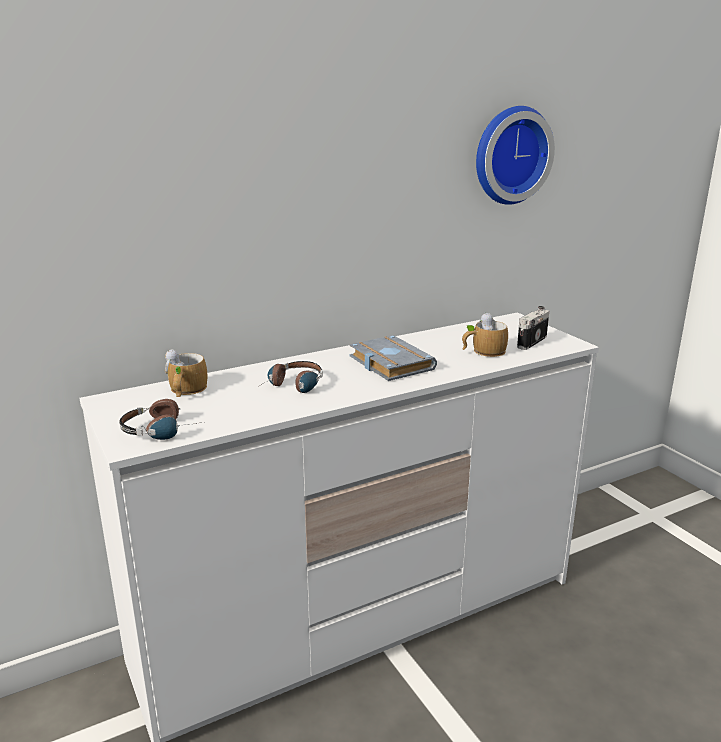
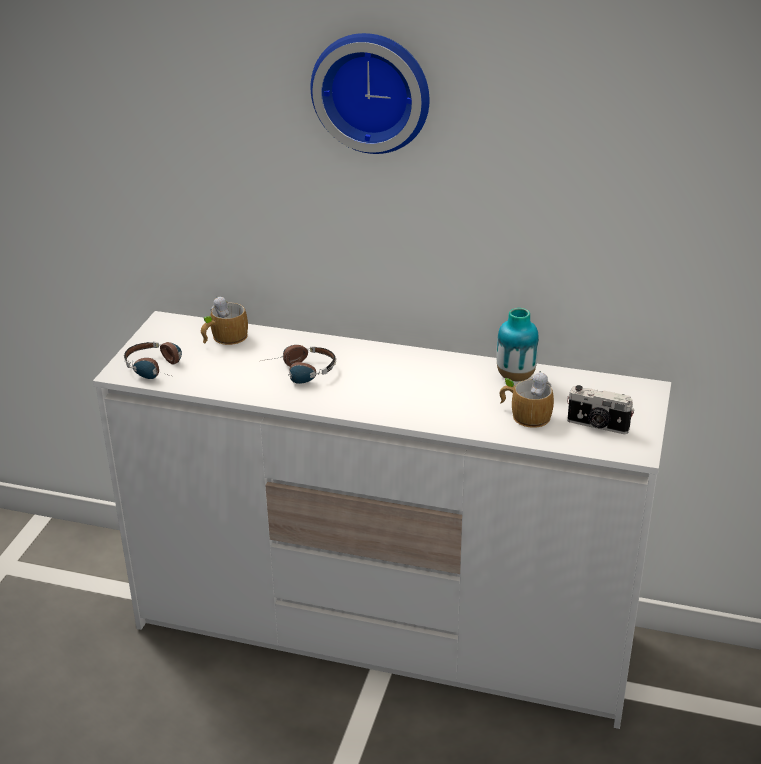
camera: 45 degrees right, 10 degrees up
(388, 364) = (414, 386): grey book -> none
(437, 337) = (515, 376): none -> vase
(509, 155) = (672, 185): wall clock -> wall clock (372, 91)
(530, 341) = (597, 426): camera -> camera turned 150 degrees counterclockwise

